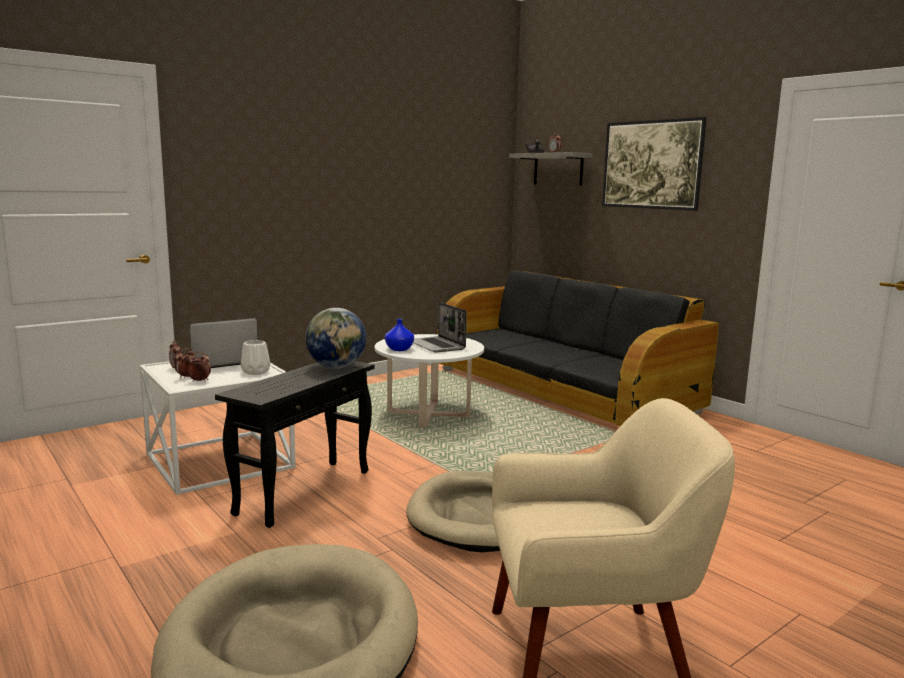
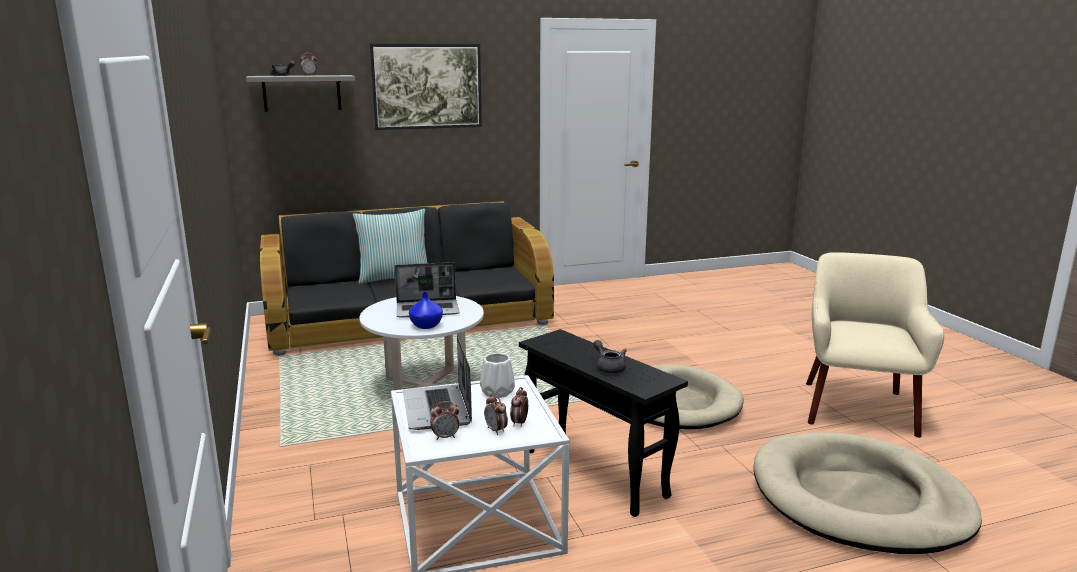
camera: 70 degrees left, 5 degrees up
(284, 381) = (609, 367): none -> grey teapot
(337, 367) = (566, 343): globe -> none
(563, 345) = (394, 277): none -> pillow

